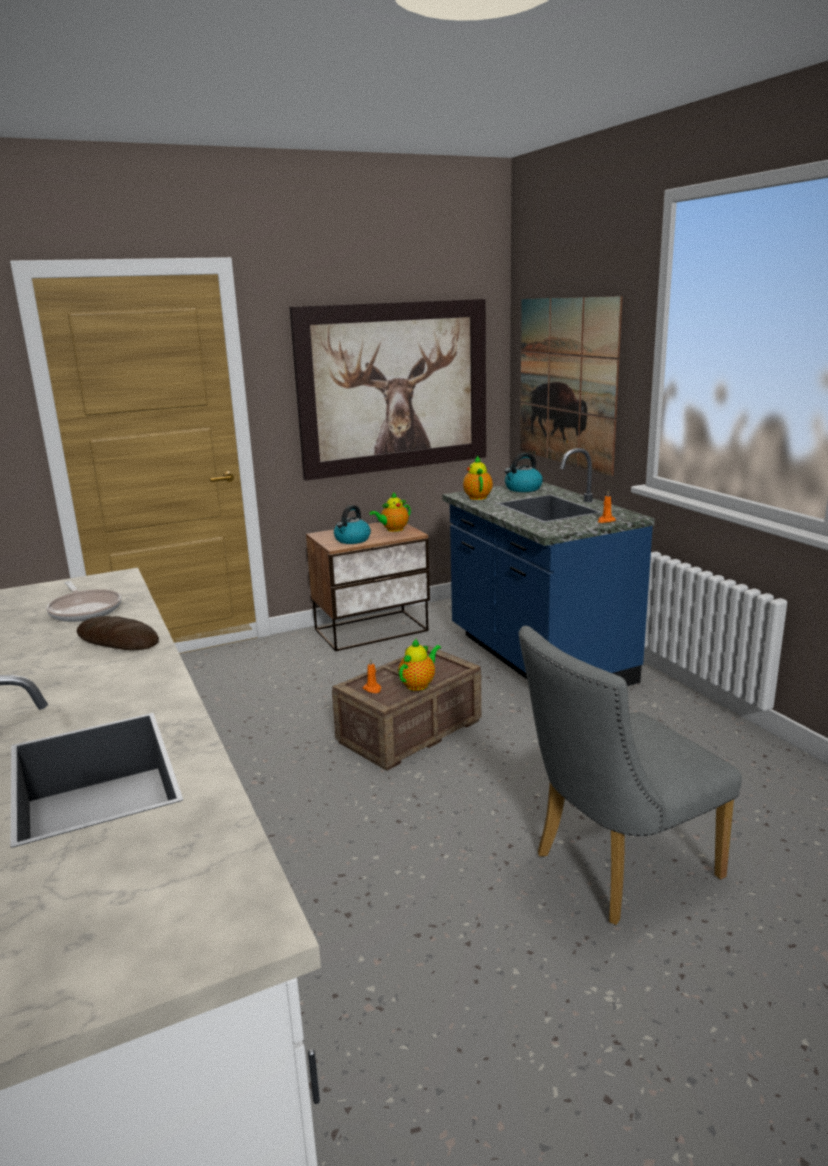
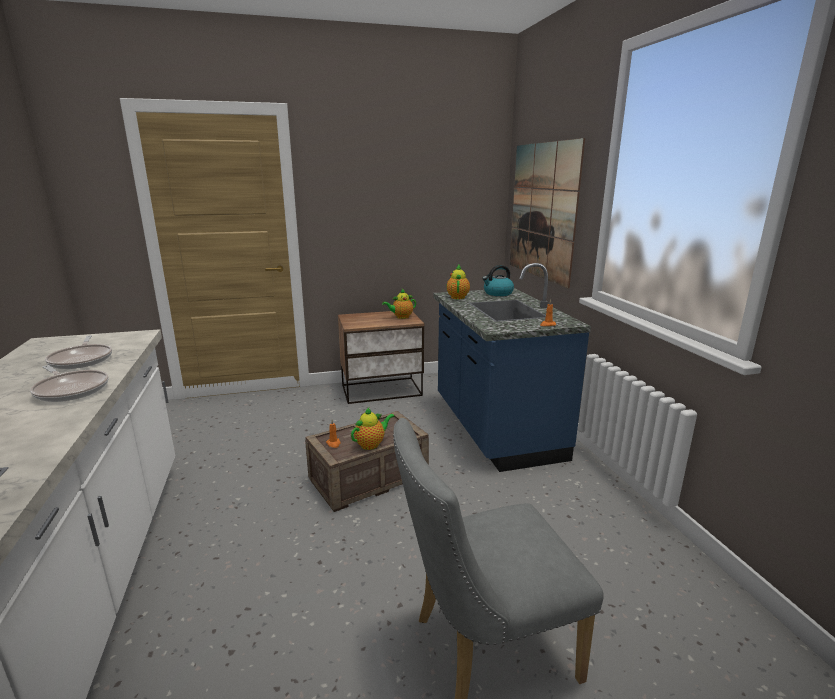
camera: 10 degrees right, 0 degrees up
(118, 640) = (71, 389): bread -> frying pan
(352, 540) = (366, 322): kettle -> none
(394, 387) = (412, 210): picture -> none

